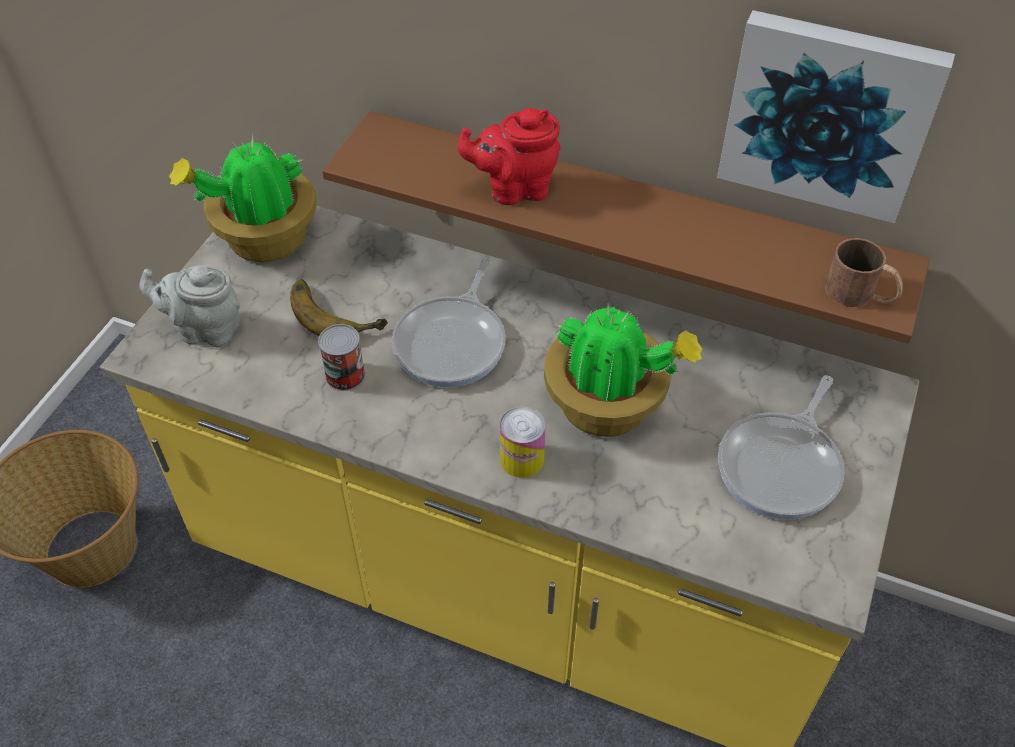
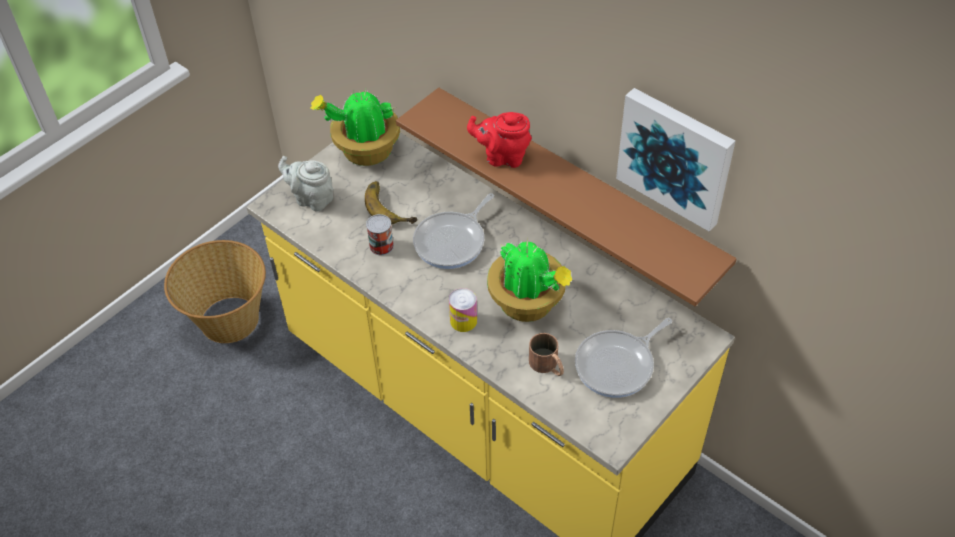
camera: 20 degrees right, 0 degrees up
(860, 294) = (678, 270): brown mug -> brown mug (547, 366)

